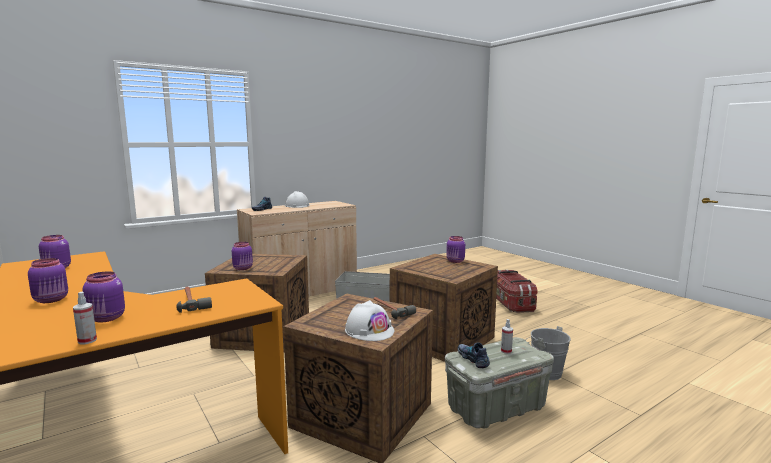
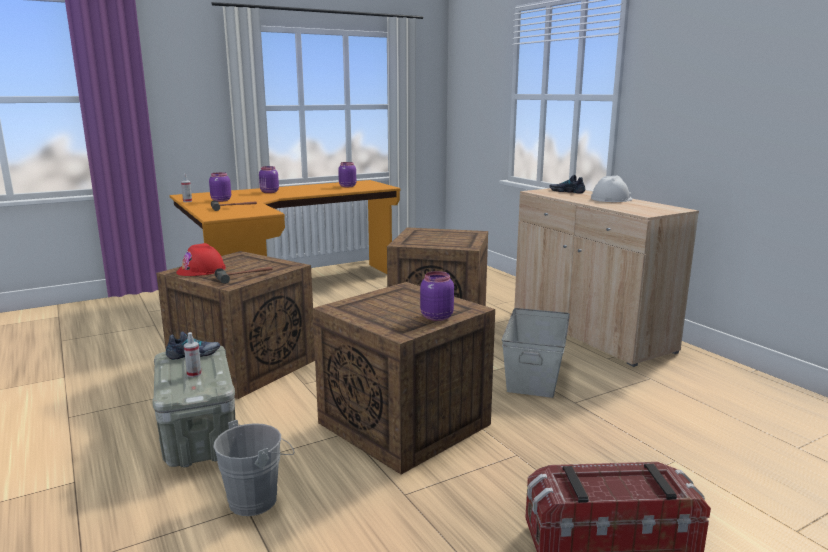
camera: 95 degrees right, 5 degrees up
(243, 268) = (419, 235): purple jar -> none
(369, 330) = (201, 270): white hard hat -> red hard hat

